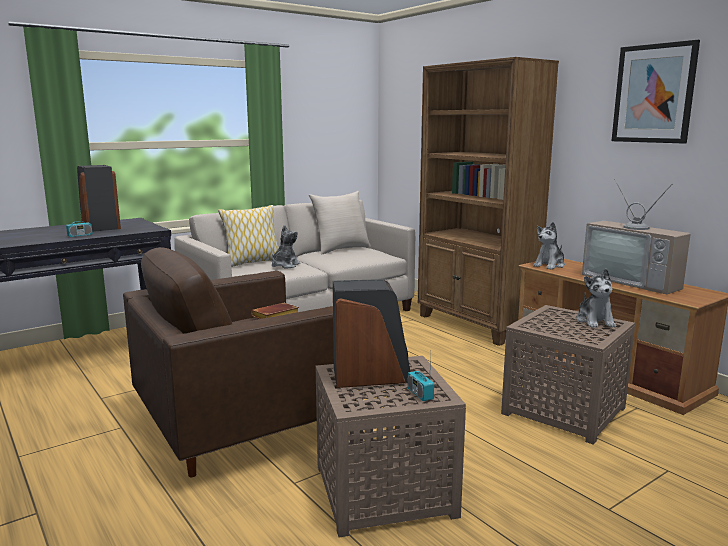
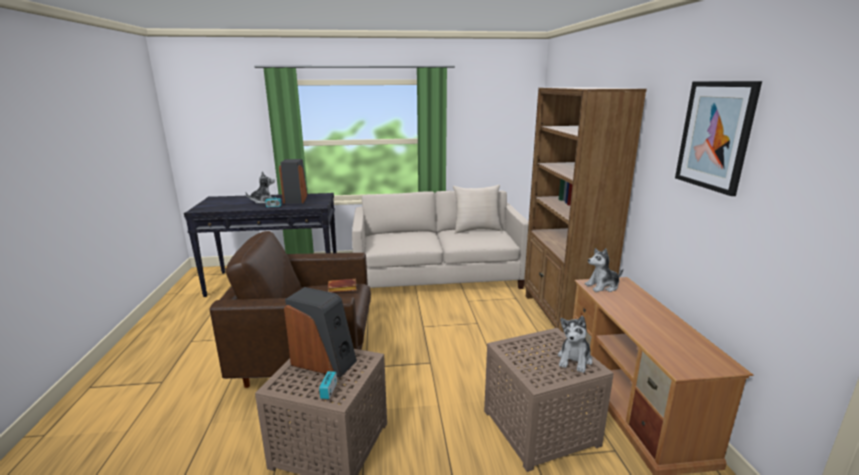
camera: 30 degrees right, 5 degrees up
(252, 262) = (398, 233): pillow -> none
(284, 265) = (414, 240): plush toy -> plush toy (263, 201)
(634, 281) = (660, 326): television -> none

